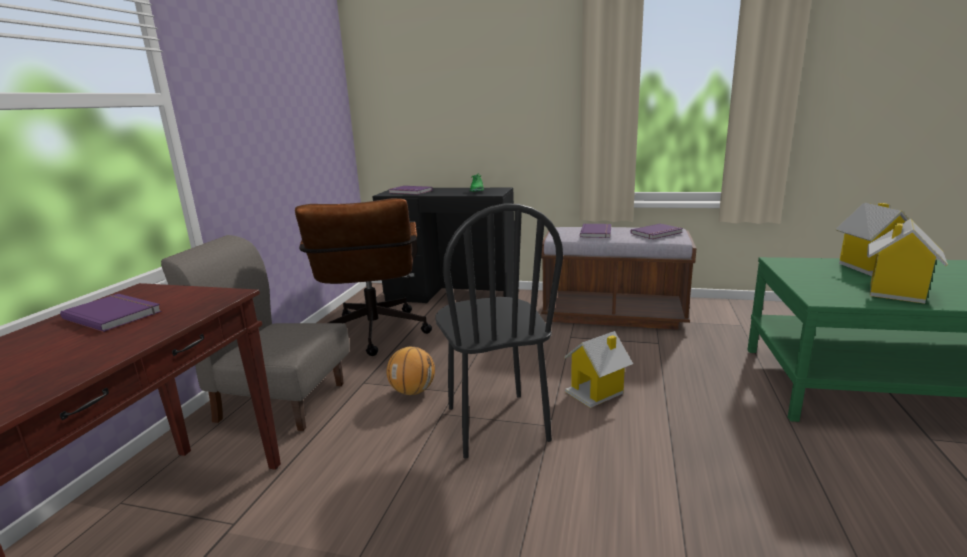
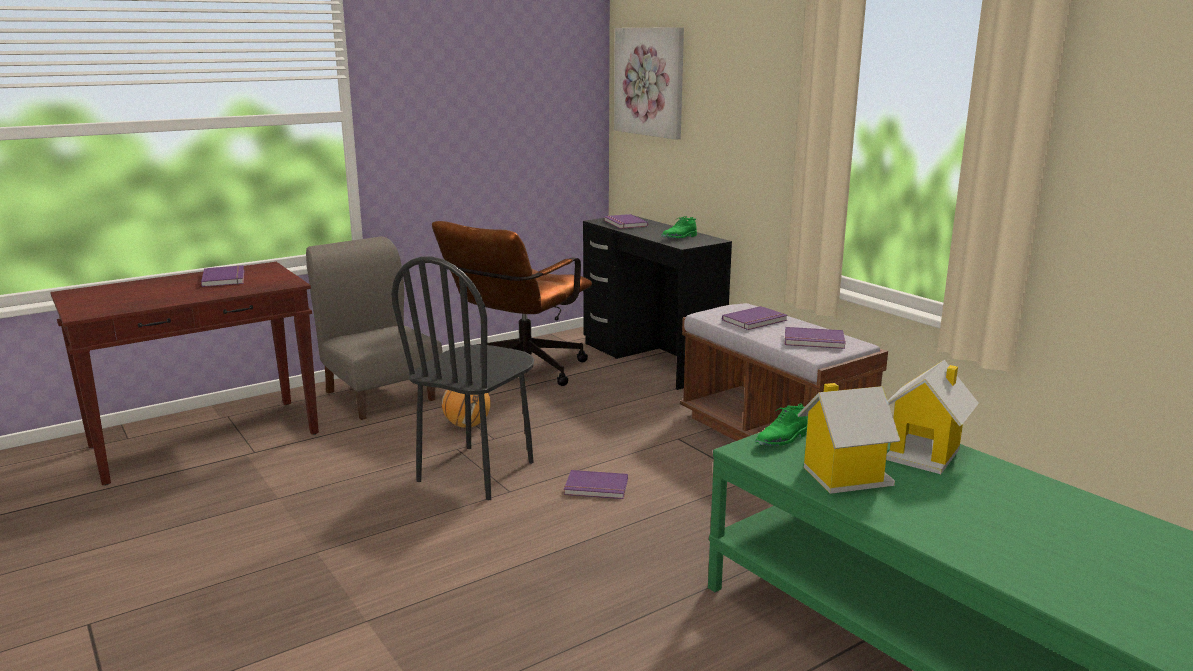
camera: 40 degrees right, 0 degrees up
(400, 74) = (650, 82): none -> picture
(596, 392) = (596, 488): toy house -> purple book
(813, 286) = (782, 440): none -> green shoe

